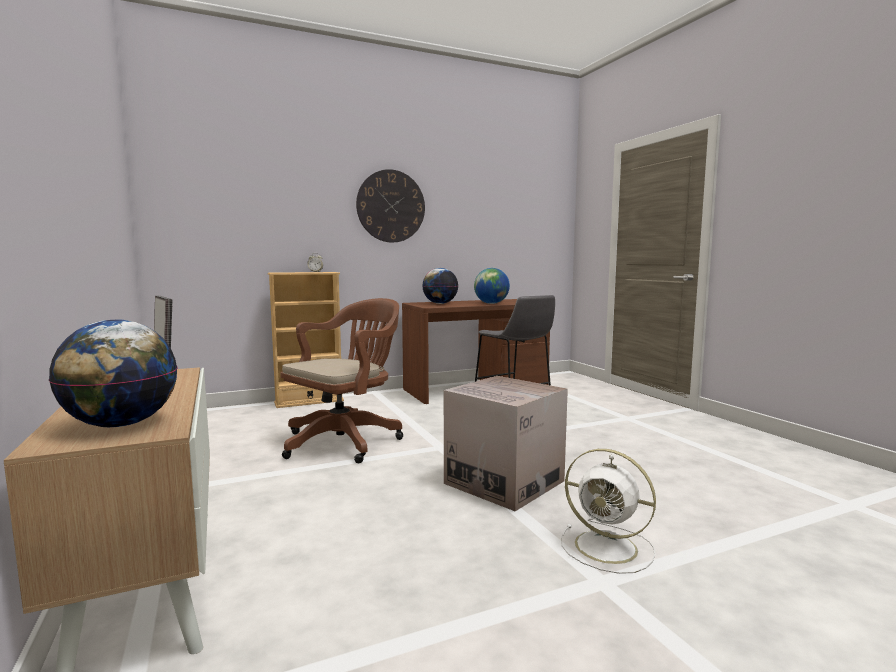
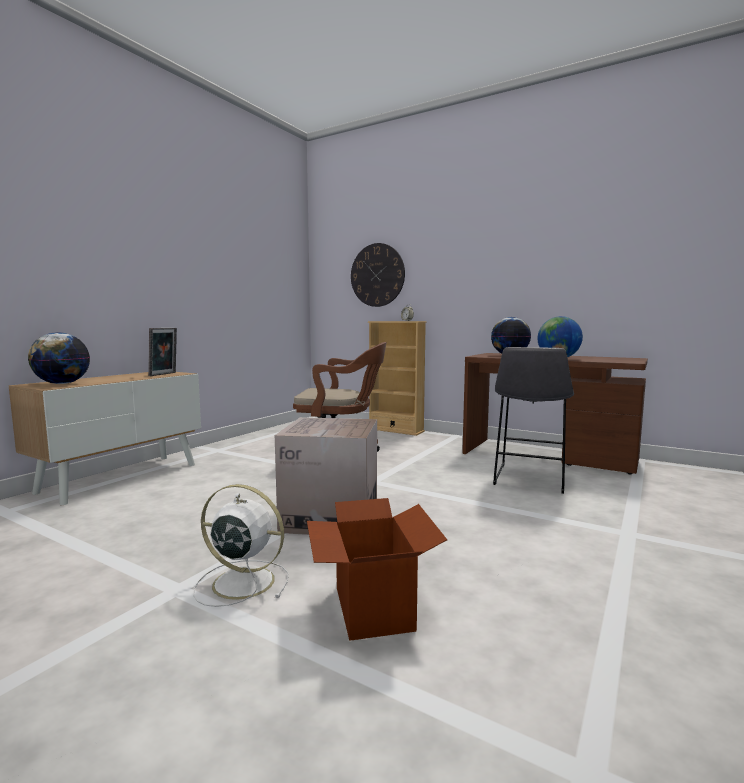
camera: 55 degrees right, 0 degrees up
(391, 206) = (483, 256): wall clock -> wall clock (377, 275)
(608, 548) = (241, 582): white fan -> white fan turned 105 degrees clockwise
(683, 509) = (372, 608): none -> cardboard box

